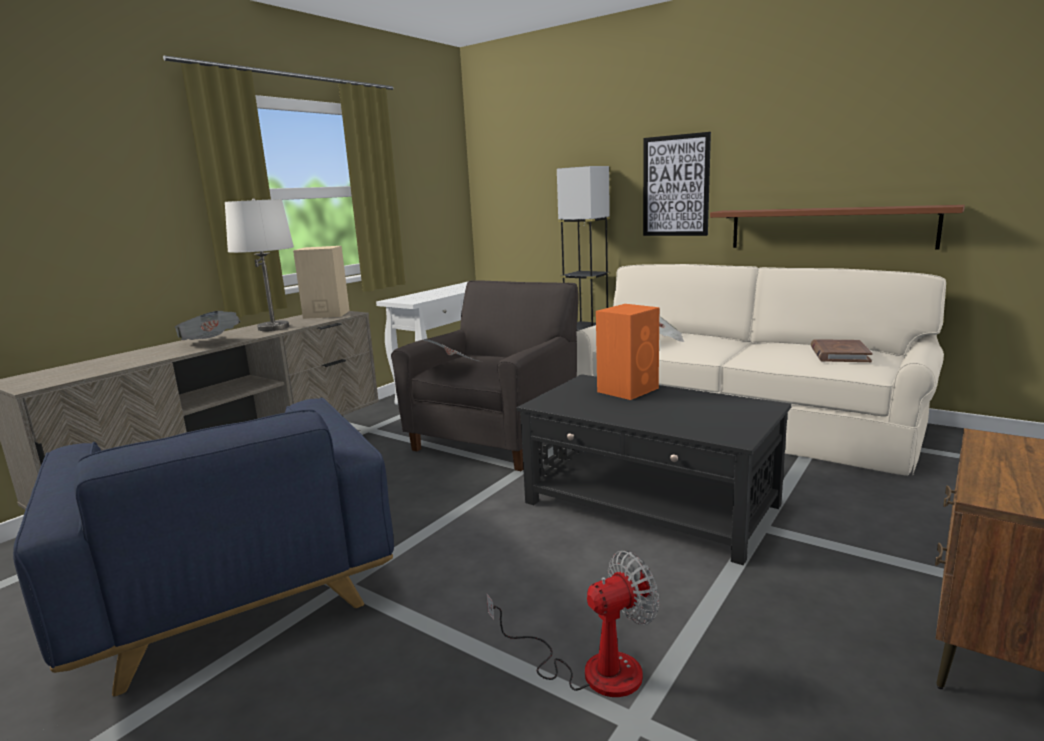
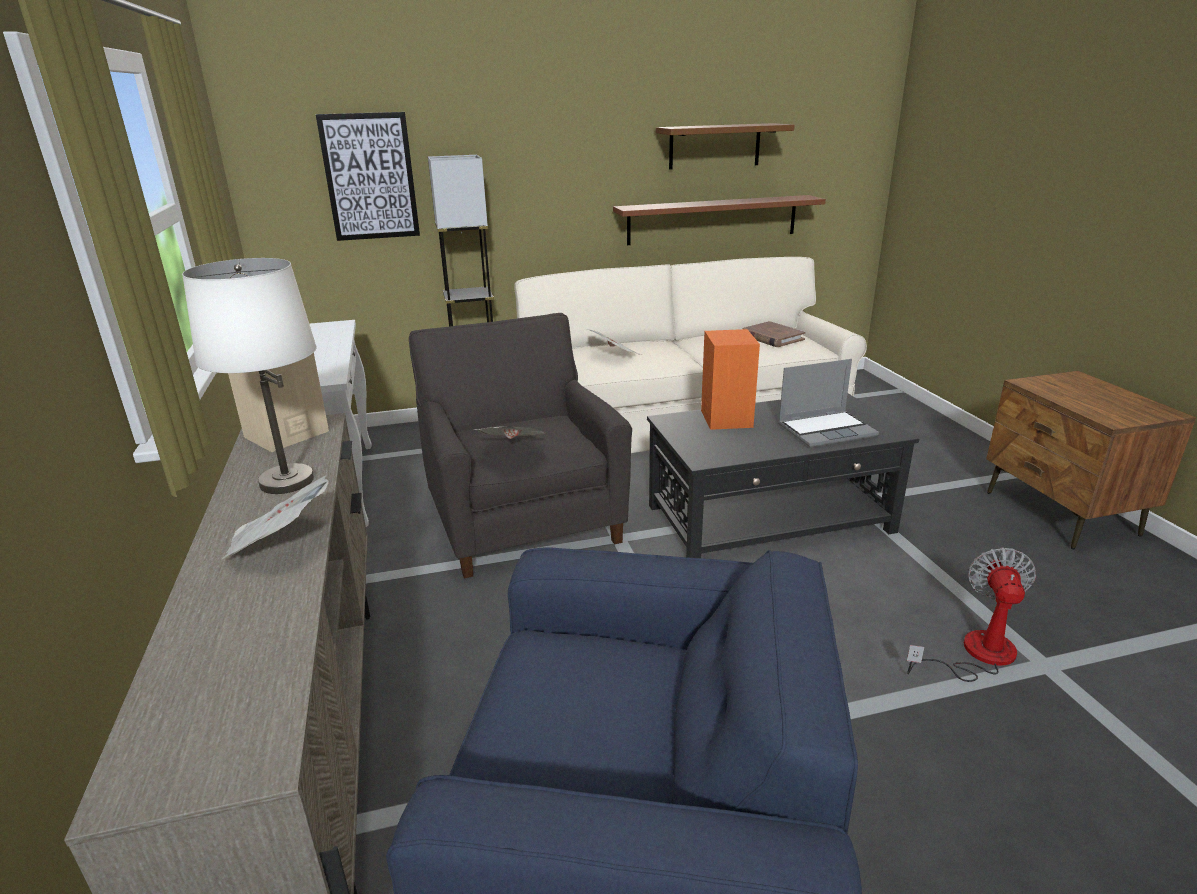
camera: 50 degrees left, 10 degrees up
(675, 186) = (561, 179): picture -> picture (370, 177)
(683, 418) = (827, 430): none -> laptop
(833, 152) = (714, 146): none -> brown shelf

